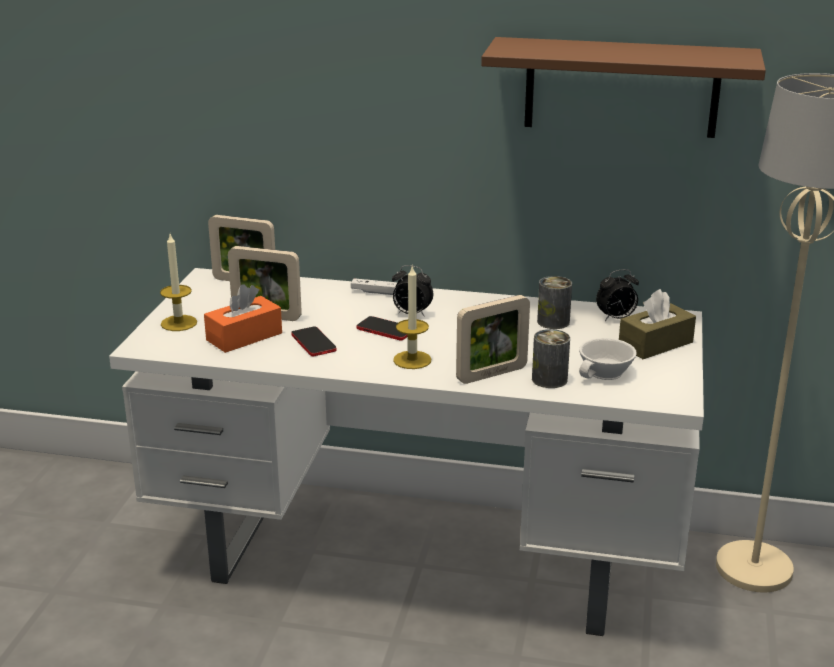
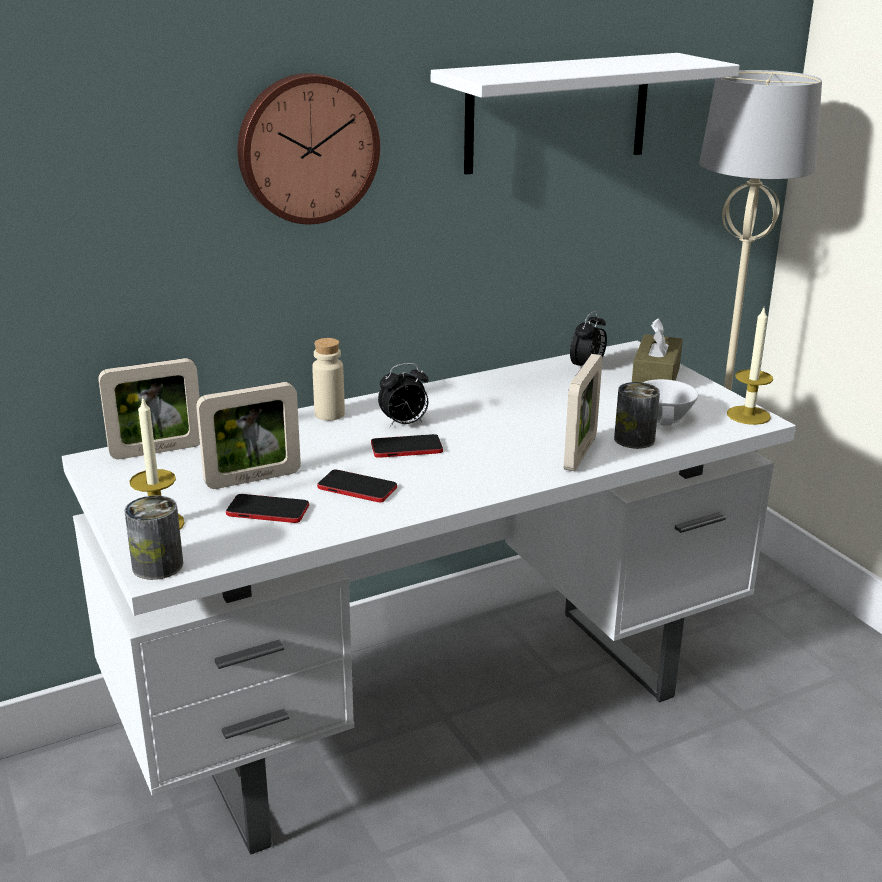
camera: 40 degrees left, 0 degrees up
(244, 337) = (268, 510): orange tissue box -> phone
(376, 292) = (329, 414): white game controller -> beige bottle
(386, 84) = (307, 148): none -> wall clock
(412, 360) = (486, 467): candle -> candle (748, 415)
(553, 322) = (543, 387): can -> can (157, 565)
(621, 87) = (557, 113): brown shelf -> white shelf

